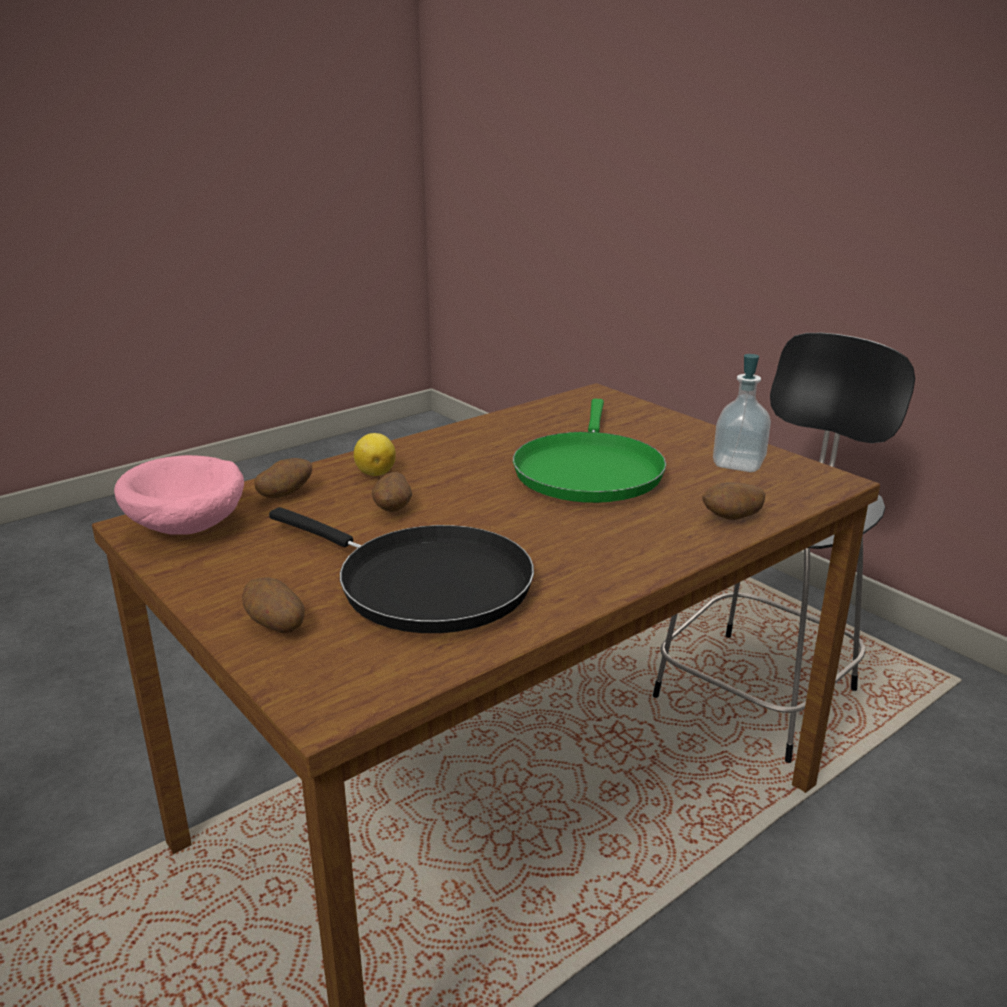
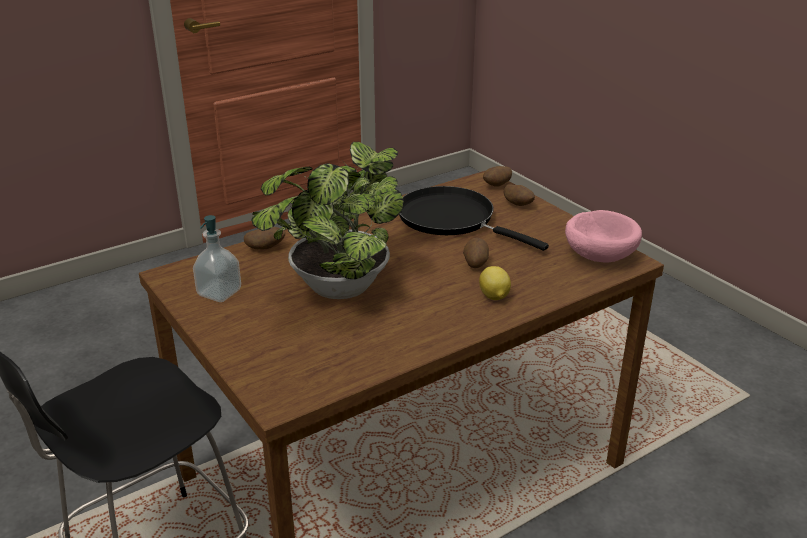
camera: 175 degrees left, 5 degrees up
(285, 495) = (551, 279): potato -> potato (497, 186)
(588, 471) = (336, 291): green frying pan -> potted plant

